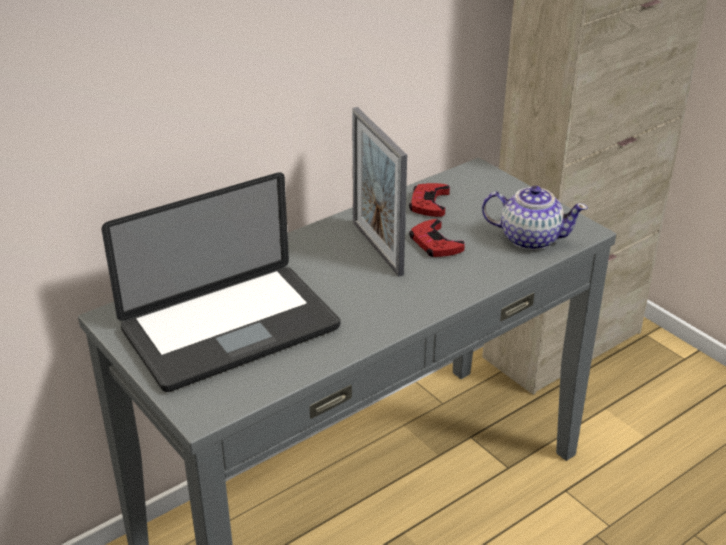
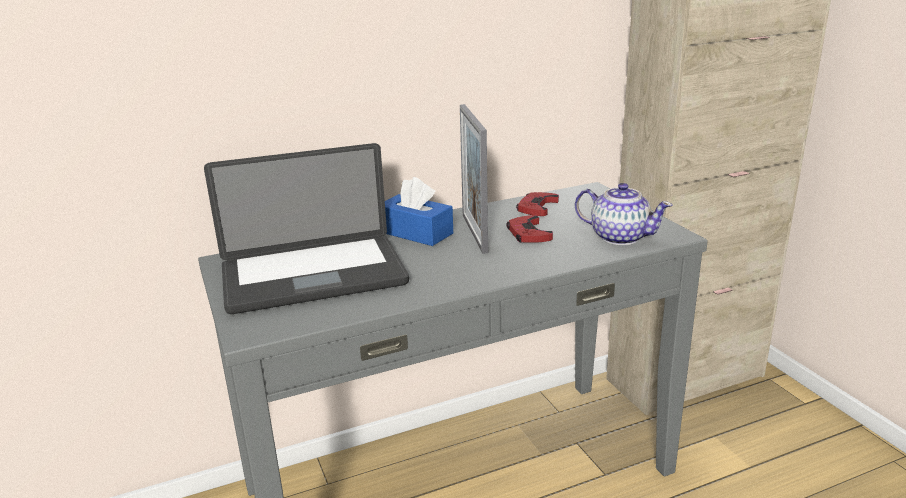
camera: 15 degrees right, 10 degrees down
(312, 253) = (416, 233): none -> blue tissue box

